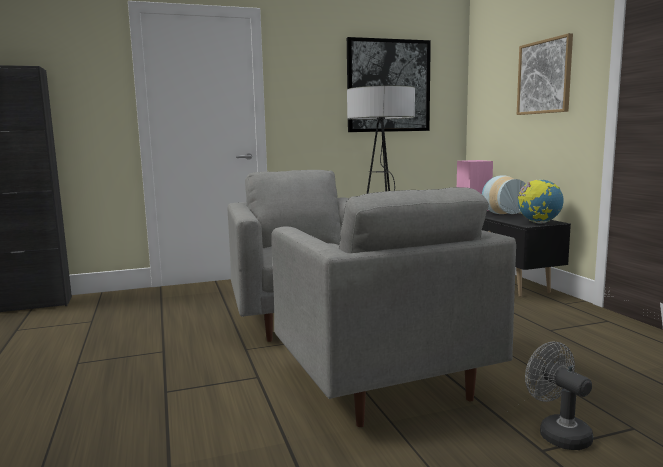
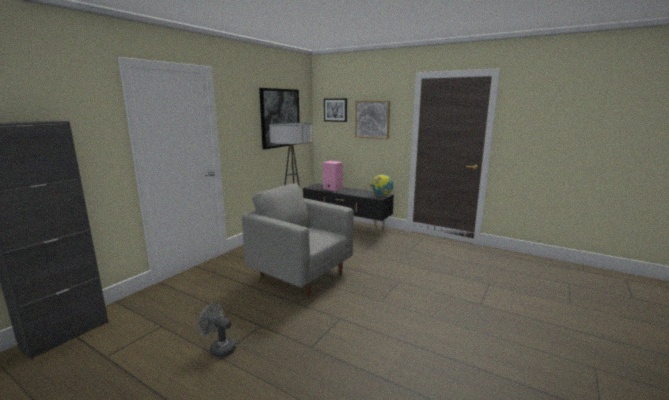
camera: 40 degrees left, 5 degrees up
(383, 382) = (394, 298): grey armchair -> none
(495, 70) = (335, 110): none -> picture
(501, 214) = (353, 191): vase -> none
(558, 433) = (475, 295): grey fan -> grey fan (219, 348)

